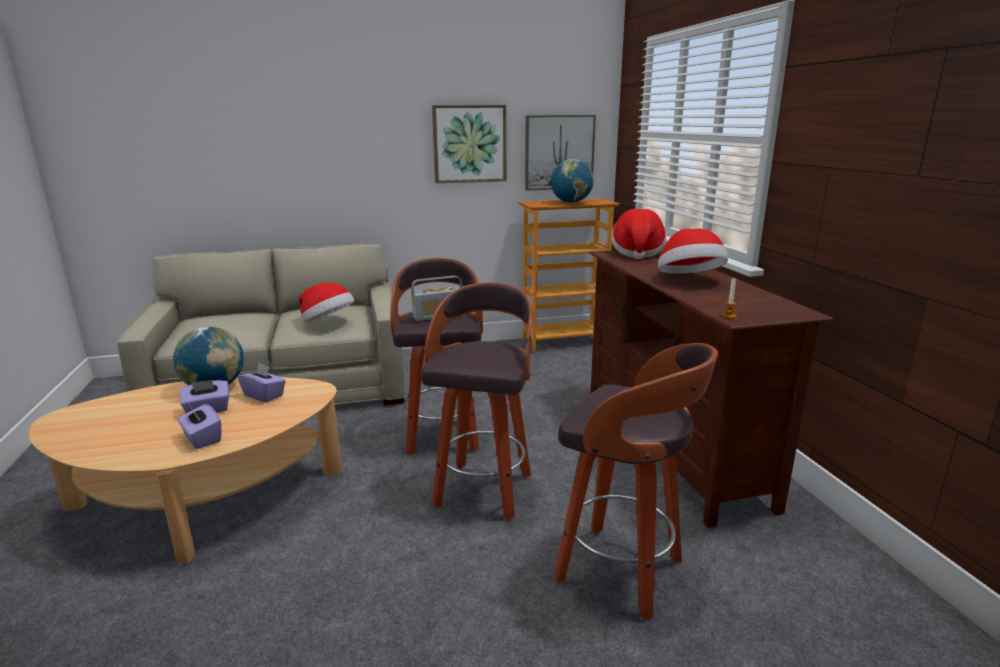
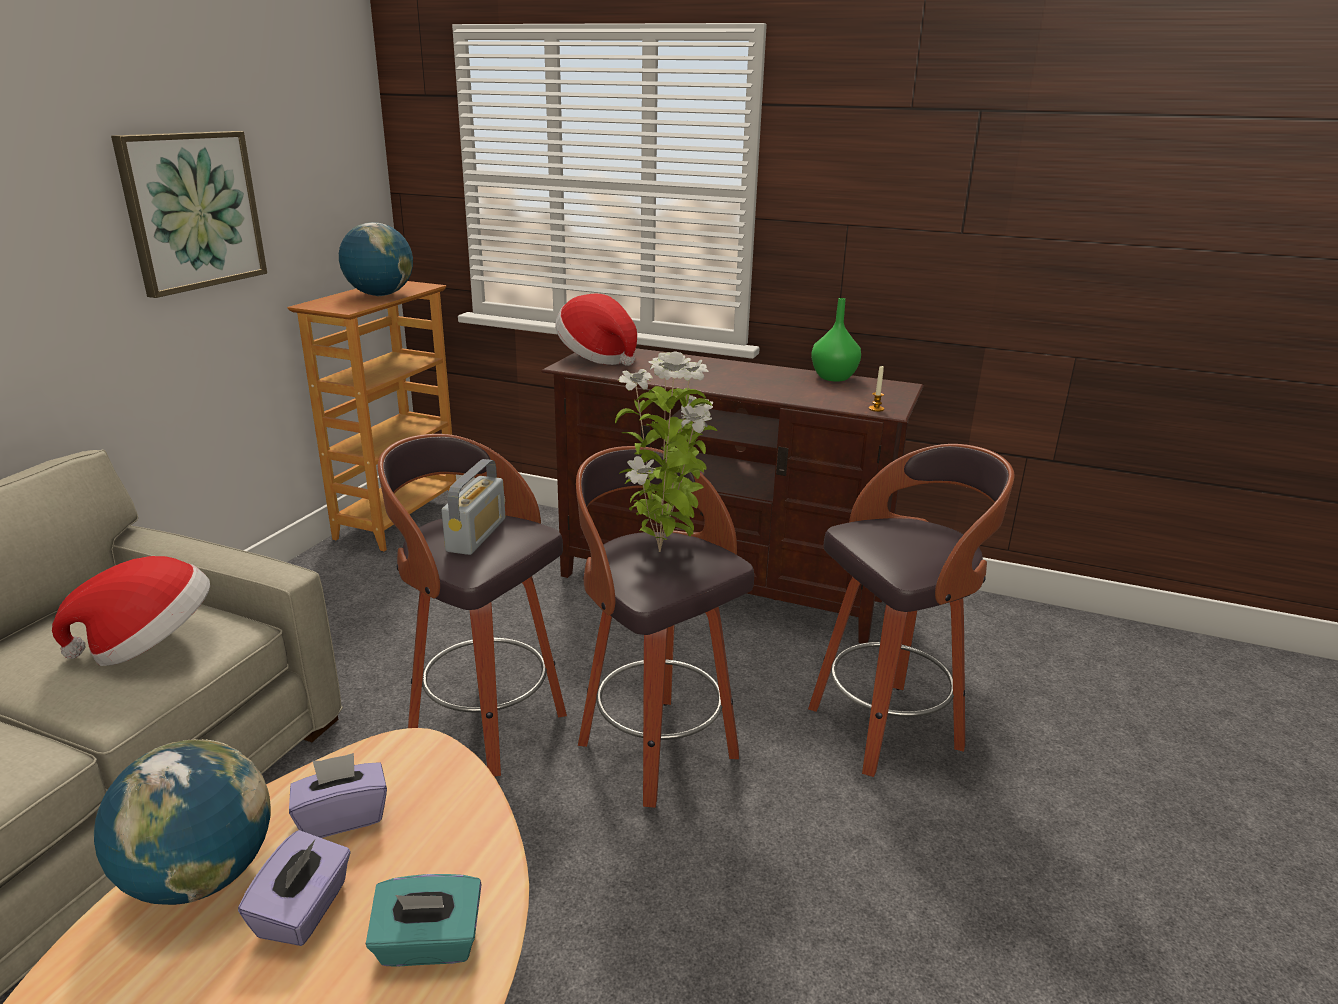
camera: 55 degrees left, 5 degrees up
(202, 439) = (428, 945): purple tissue box -> turquoise tissue box
(486, 351) = (662, 551): none -> potted plant
(559, 152) = (325, 212): picture -> none
(689, 280) = (740, 378): hat -> none
(762, 296) = (834, 378): none -> green vase

